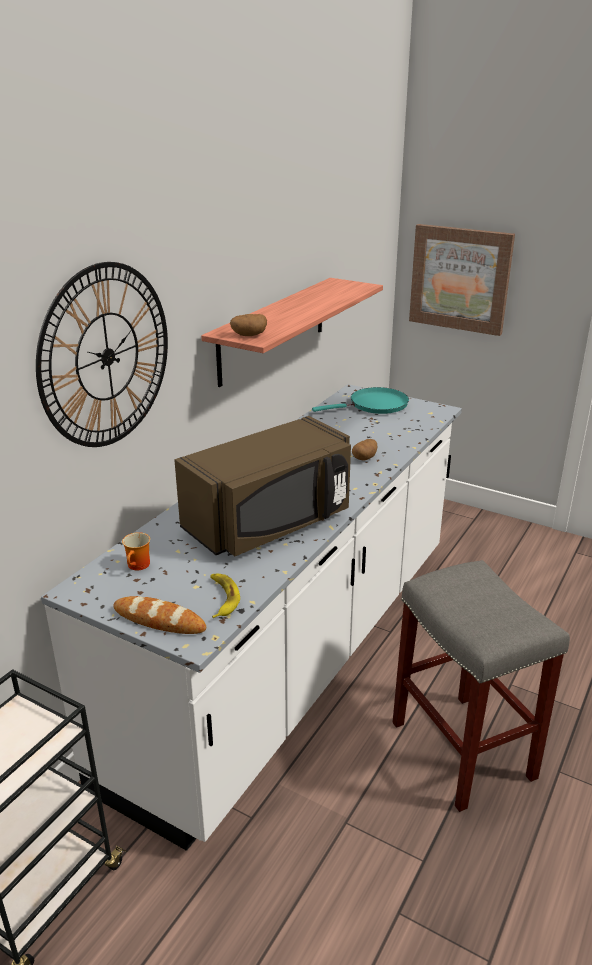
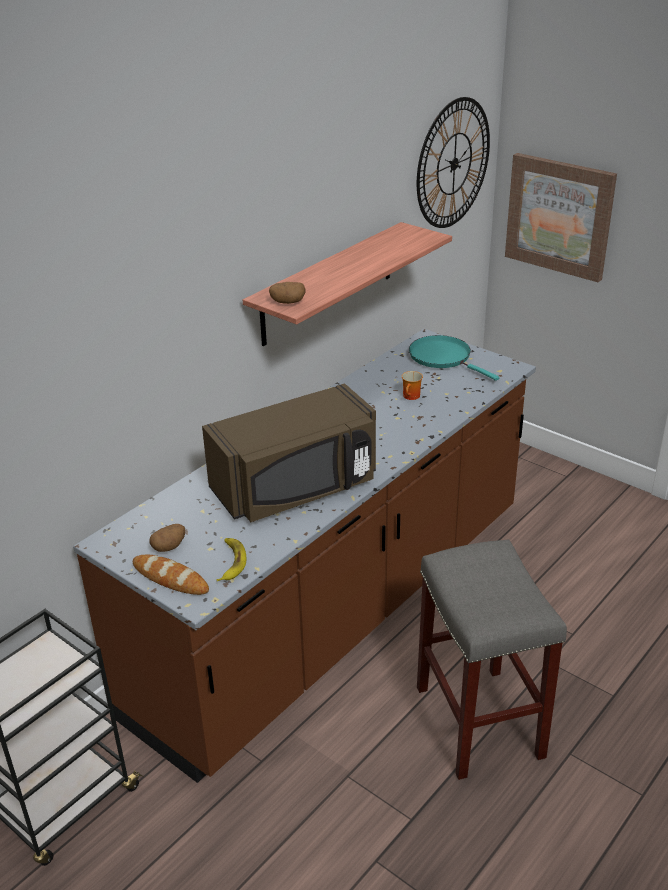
camera: 10 degrees right, 5 degrees up
(107, 356) = (140, 331): wall clock -> wall clock (453, 164)
(139, 566) = (164, 523): mug -> mug (412, 397)
(295, 655) = (337, 609): white counter -> brown counter
(364, 458) = (411, 421): potato -> potato (169, 547)
(375, 405) = (443, 357): turquoise frying pan -> turquoise frying pan turned 120 degrees counterclockwise

